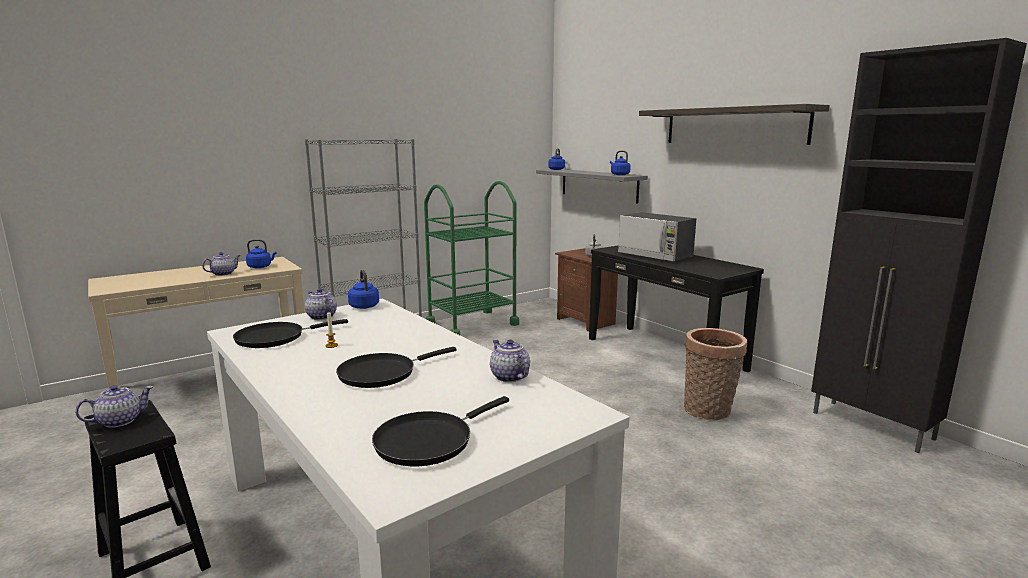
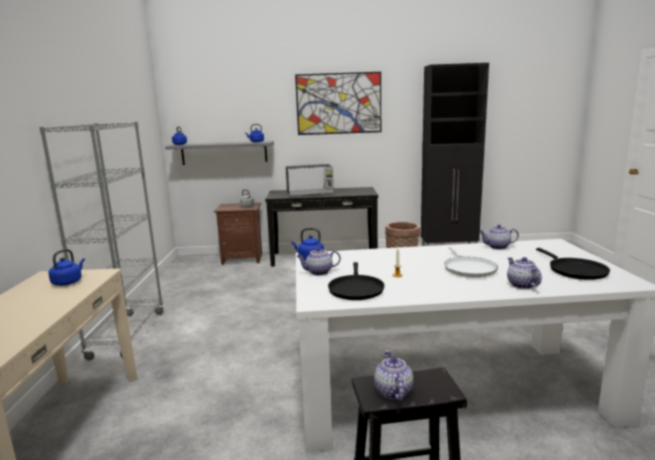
camera: 55 degrees left, 0 degrees up
(223, 273) = (57, 299): teapot -> teapot (521, 285)
(382, 373) = (468, 269): black frying pan -> white frying pan
(472, 324) = (172, 290): green cart -> none
(733, 126) = (338, 103): shelf -> picture

